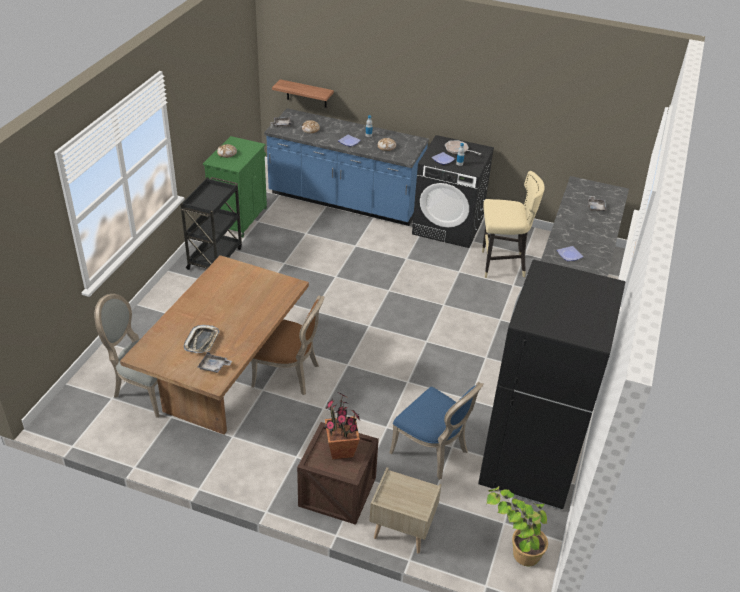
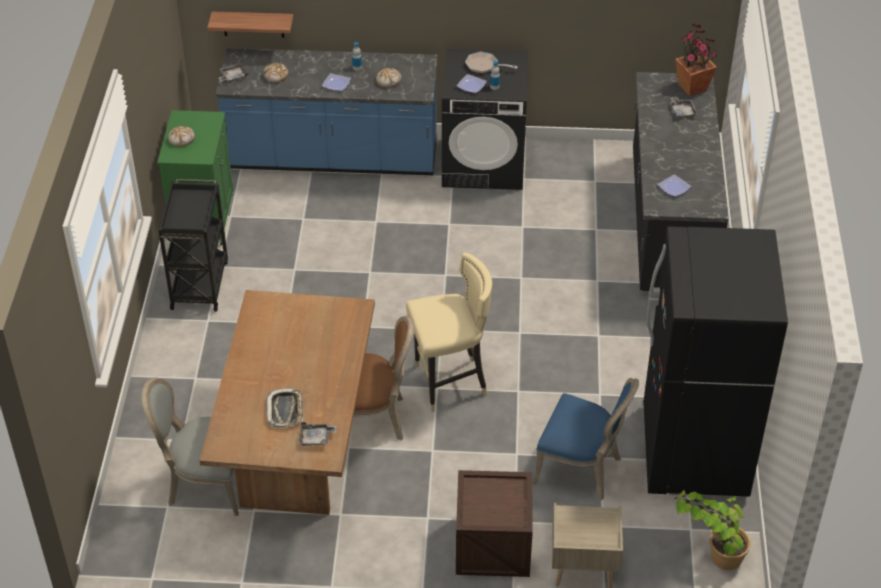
camera: 15 degrees left, 5 degrees up
(341, 450) = (496, 497): potted plant -> potted plant (693, 87)
(501, 265) = (572, 205): beige stool -> beige stool (449, 383)

